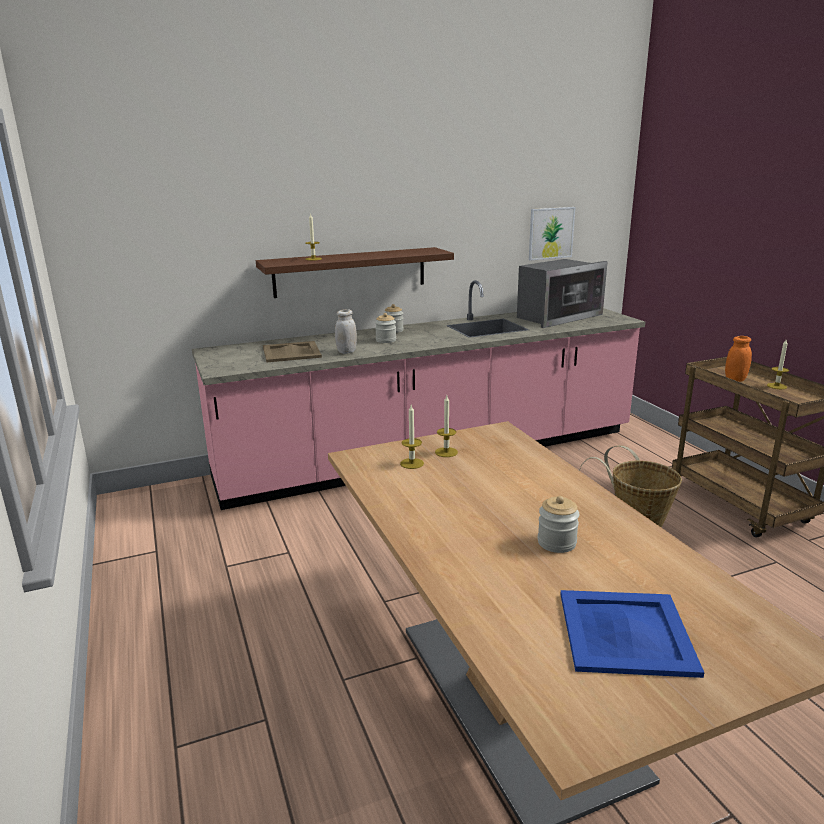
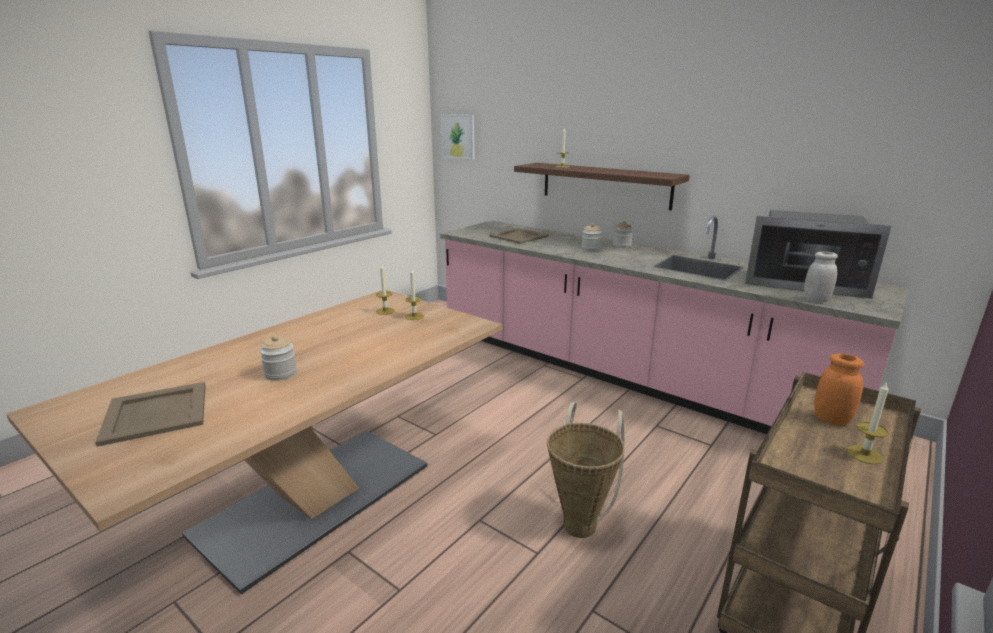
camera: 60 degrees right, 0 degrees up
(346, 352) = (543, 246): white jar -> white jar (816, 300)
(551, 233) = (853, 180): picture -> picture (458, 136)
(624, 631) = (157, 412): blue tray -> beige tray

